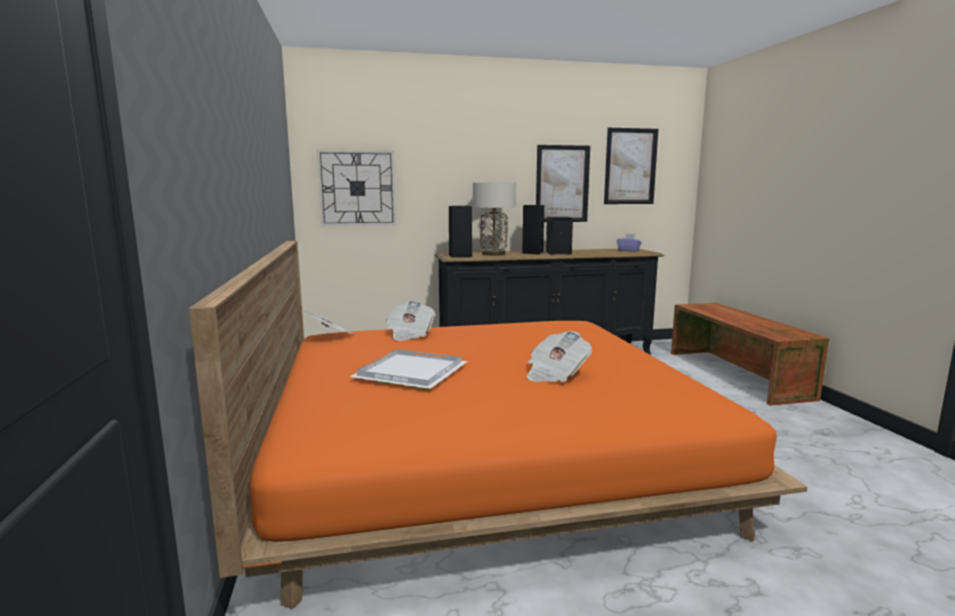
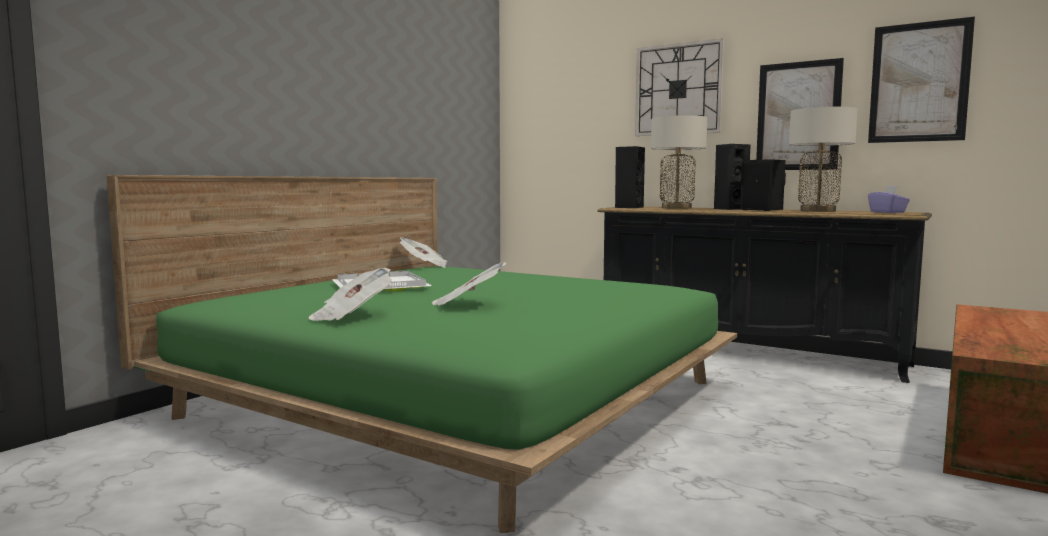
camera: 45 degrees right, 5 degrees down
(357, 188) = (553, 134): wall clock -> wall clock (678, 89)
(409, 334) = (477, 271): newspaper -> newspaper (351, 316)
(483, 456) = (458, 398): orange bed -> green bed
(591, 252) = (817, 211): none -> table lamp

